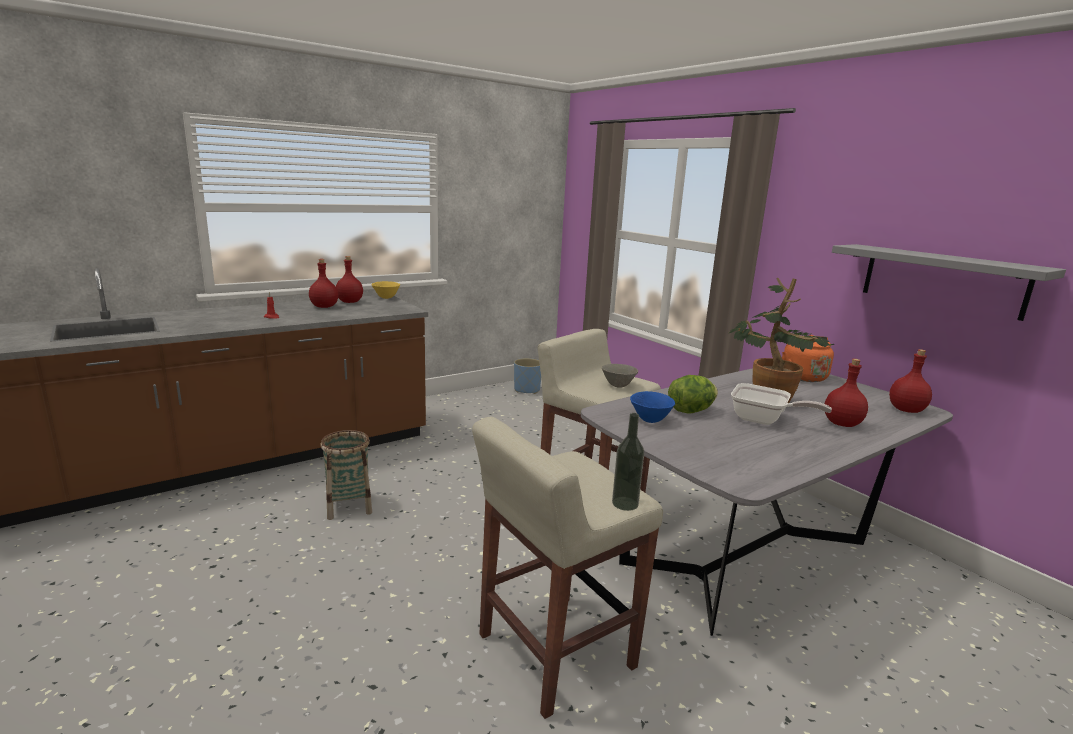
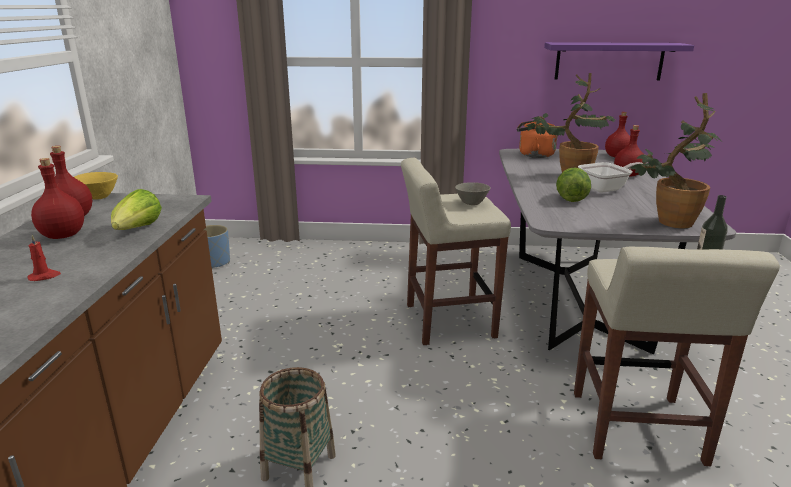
camera: 50 degrees left, 5 degrees up
(350, 314) = (137, 230): none -> lettuce
(650, 420) = (579, 215): blue bowl -> none
(710, 460) = (667, 223): none -> potted plant
(942, 280) = (609, 61): grey shelf -> purple shelf

